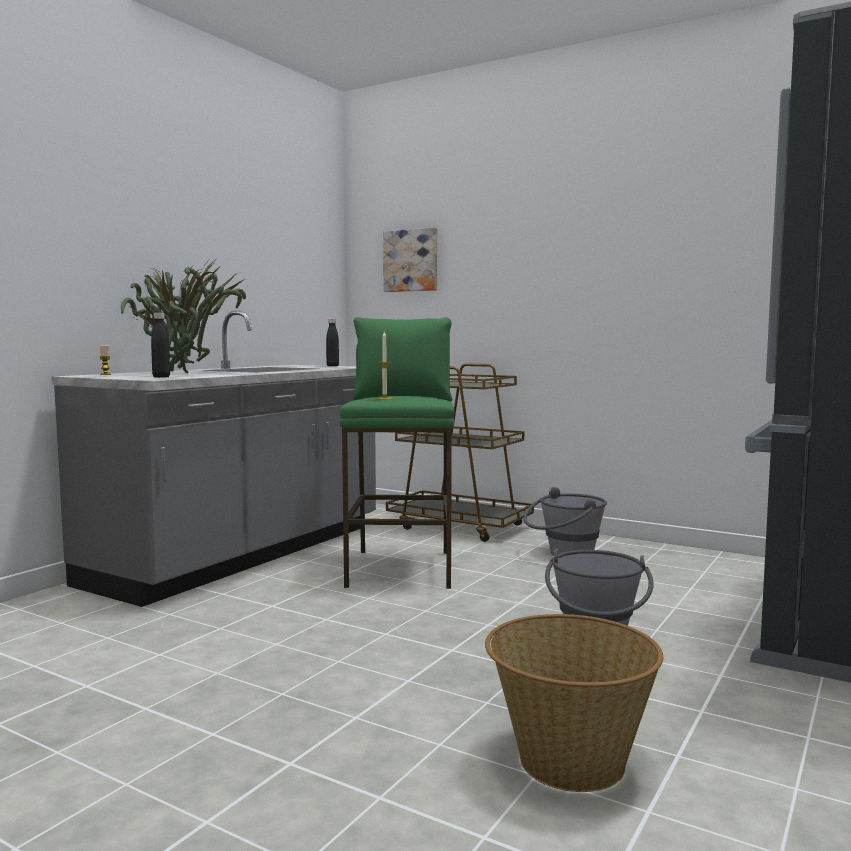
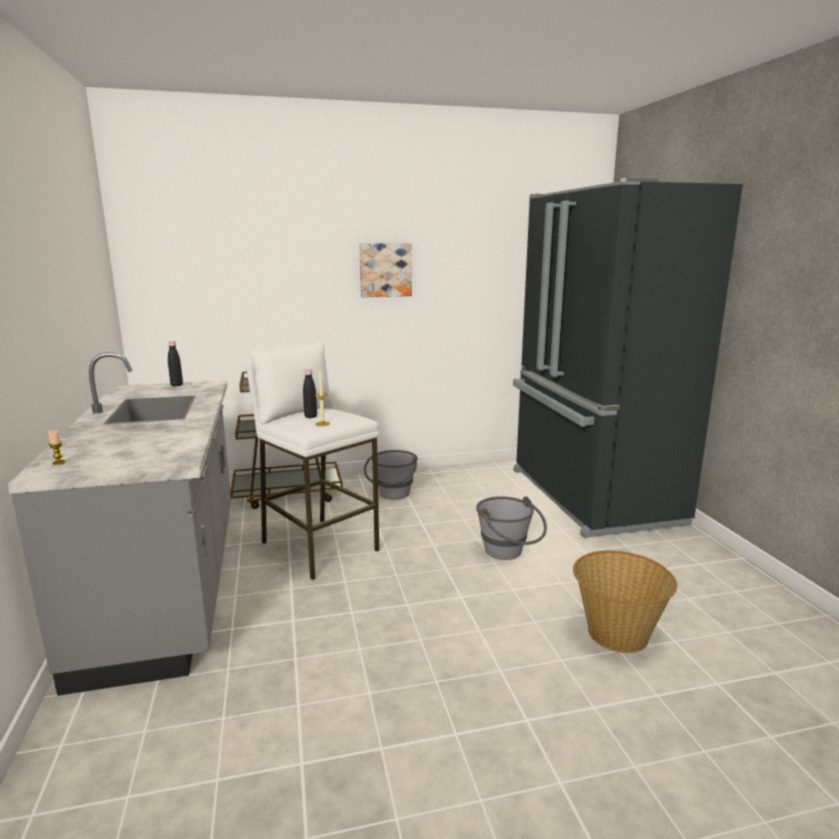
camera: 45 degrees left, 10 degrees up
(161, 377) = (162, 456): black bottle -> black bottle (310, 416)
(184, 373) = (132, 439): potted plant -> none
(402, 568) = (319, 546): green stool -> white stool
(411, 260) = (197, 271): picture -> picture (385, 270)

